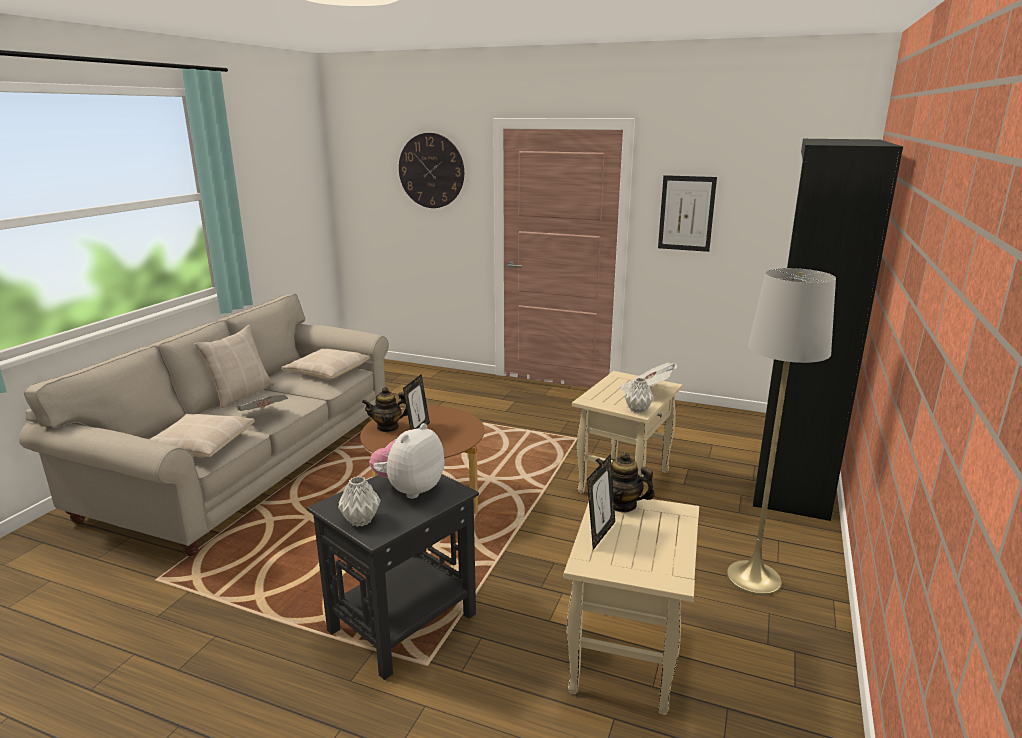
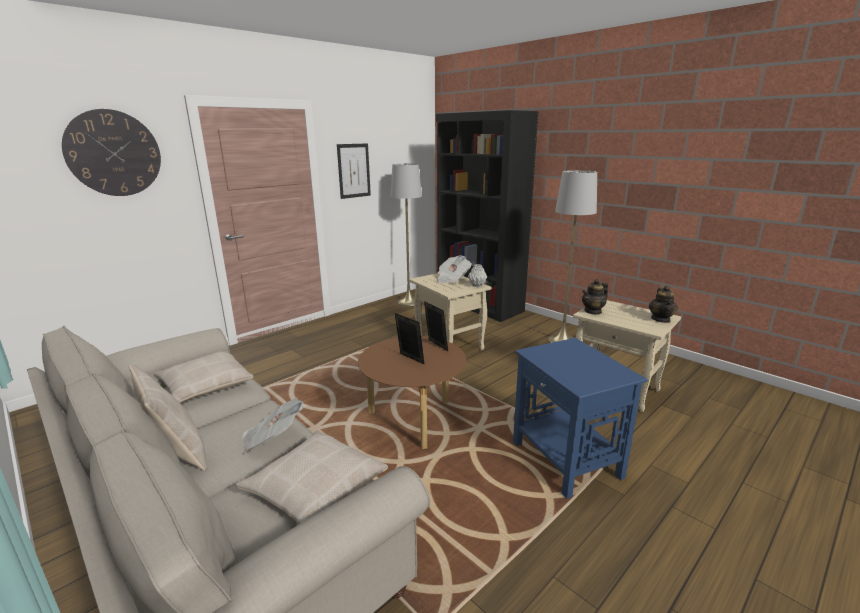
camera: 65 degrees left, 0 degrees up
(361, 521) = (608, 377): grey vase -> none
(388, 427) = (391, 370): teapot -> teapot (661, 319)
(401, 623) = (566, 460): black side table -> blue side table
(409, 489) = (565, 356): plush toy -> none
(600, 534) = (623, 322): picture frame -> picture frame (436, 346)
(722, 423) = (409, 302): none -> grey floor lamp

